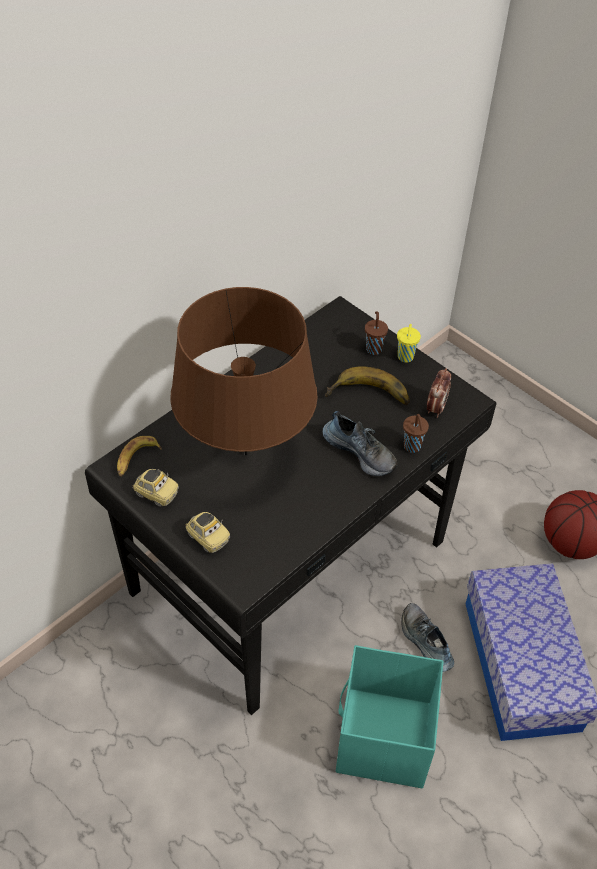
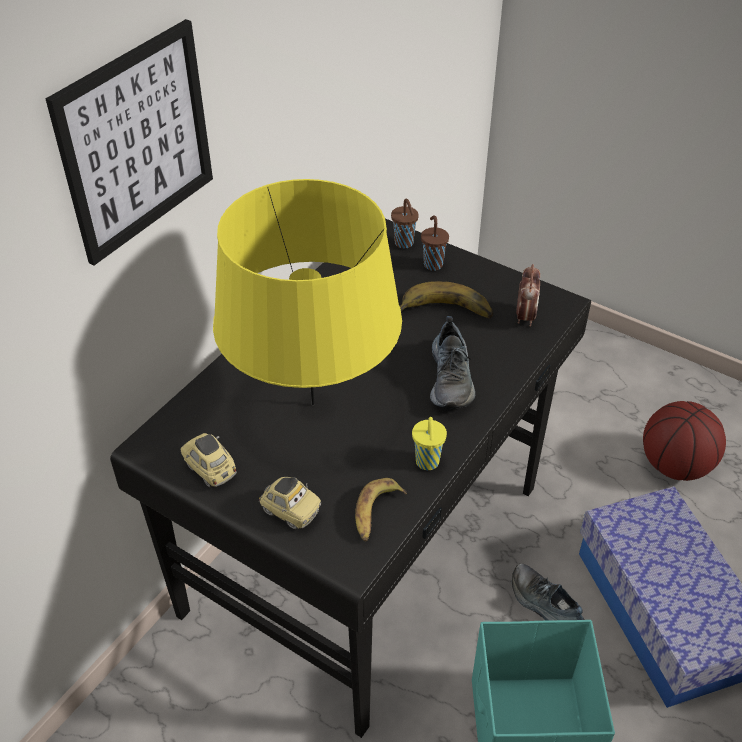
camera: 10 degrees left, 5 degrees down
(128, 248) = (136, 142): none -> picture
(136, 459) = (175, 432): banana -> banana (376, 513)
(156, 494) = (210, 469): toy car -> toy car turned 150 degrees counterclockwise
(246, 455) = (313, 405): brown table lamp -> yellow table lamp
(360, 451) = (452, 378): shoe -> shoe turned 60 degrees clockwise
(405, 358) = (472, 268): yellow cup -> yellow cup (427, 463)
(412, 447) = (512, 363): brown cup -> brown cup (404, 244)

